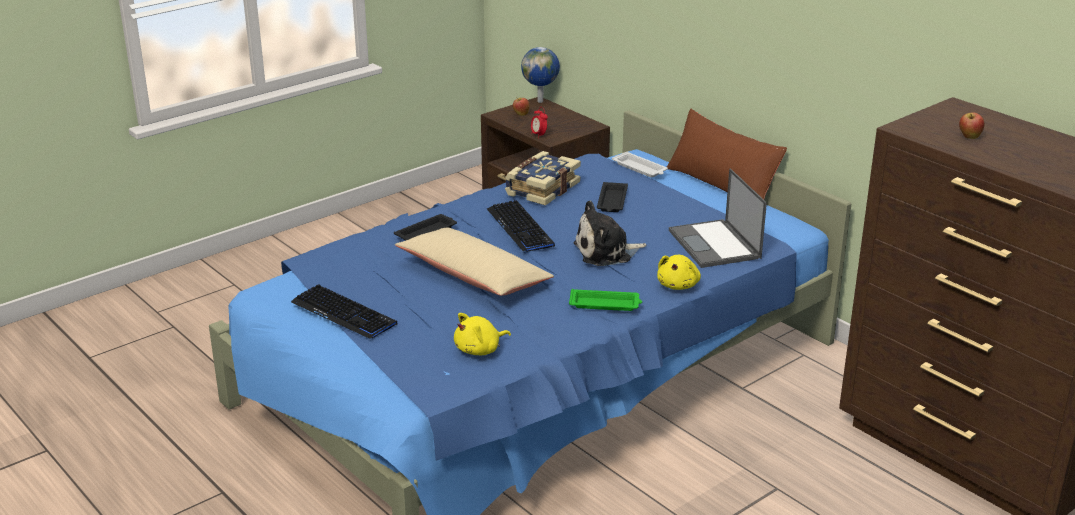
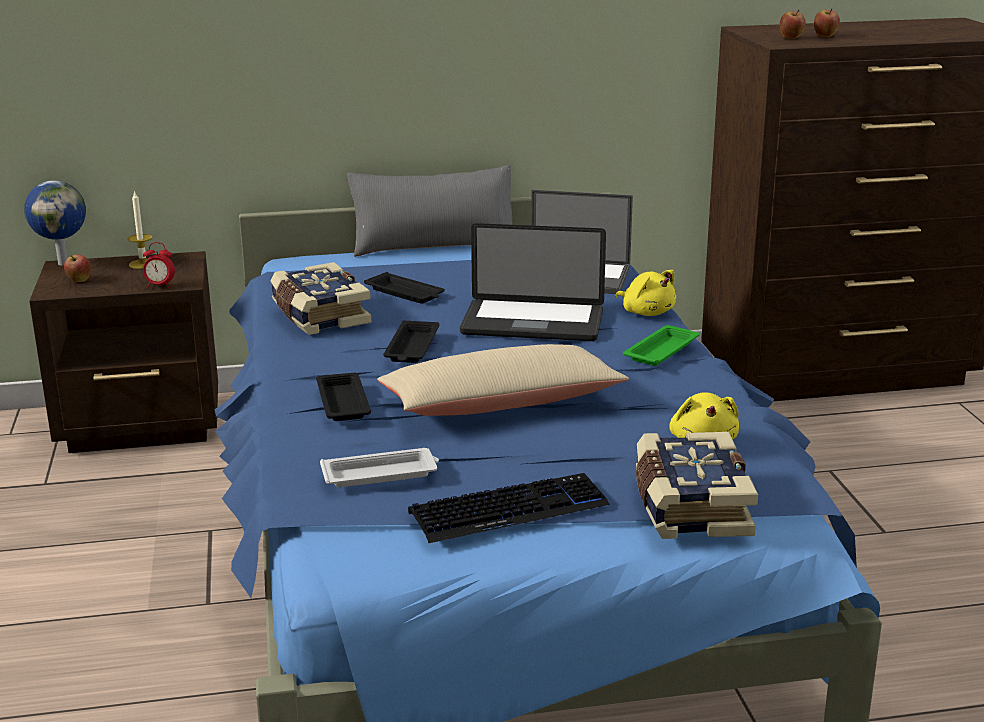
camera: 60 degrees left, 5 degrees down
(393, 364) = (689, 506): none -> book
(520, 228) = (411, 348): keyboard -> black tray
(566, 119) = (143, 264): none -> candle
(606, 252) = (532, 323): plush toy -> laptop
(640, 168) = (343, 263): white tray -> white tray (381, 474)
(722, 185) = (434, 245): brown pillow -> grey pillow
(937, 127) = (791, 38): none -> apple

